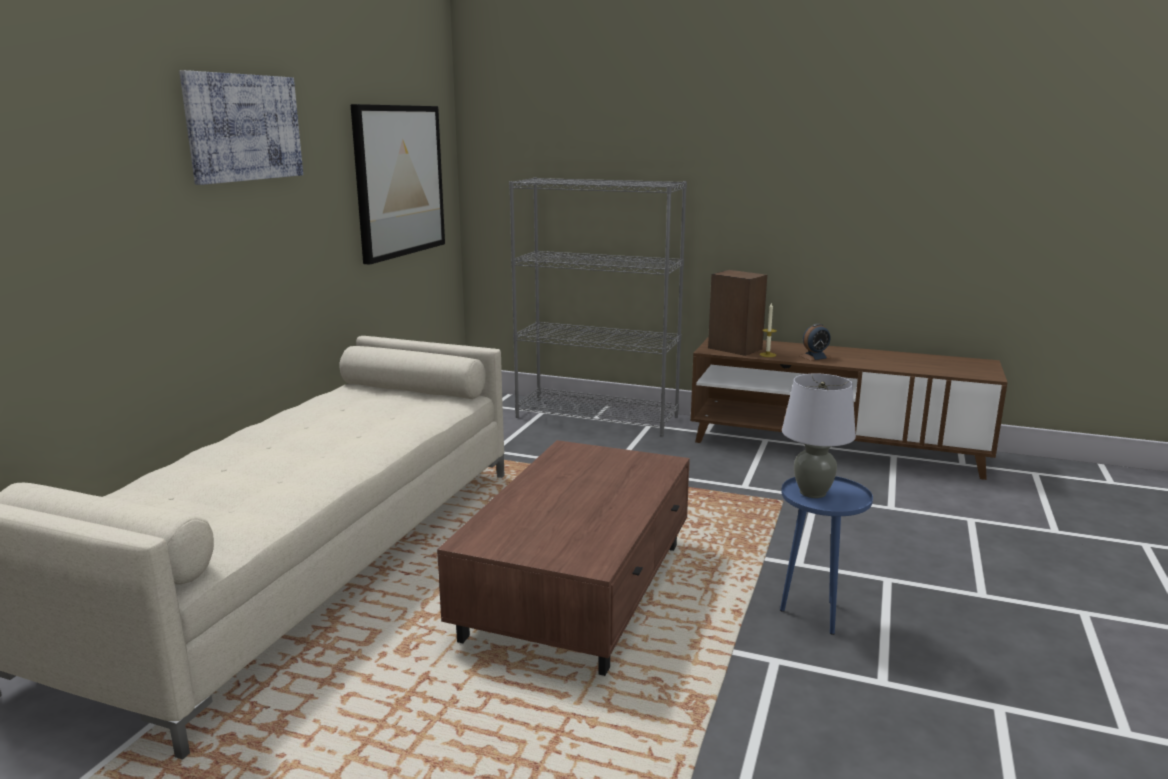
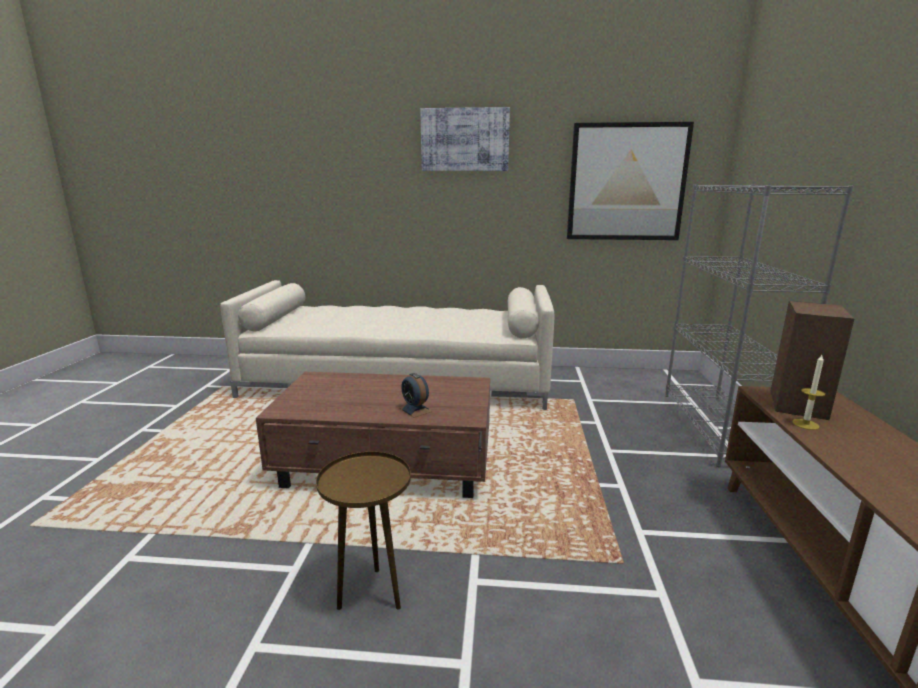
camera: 75 degrees right, 0 degrees up
(813, 493) = (370, 471): grey table lamp -> none
(814, 357) = (858, 457): alarm clock -> alarm clock (415, 410)
(815, 615) = (371, 594): blue side table -> brown side table

